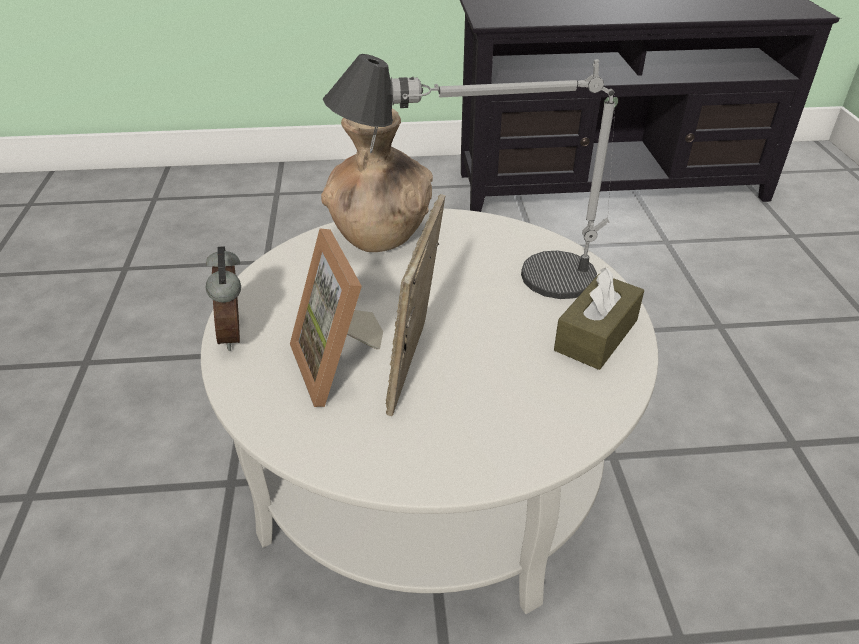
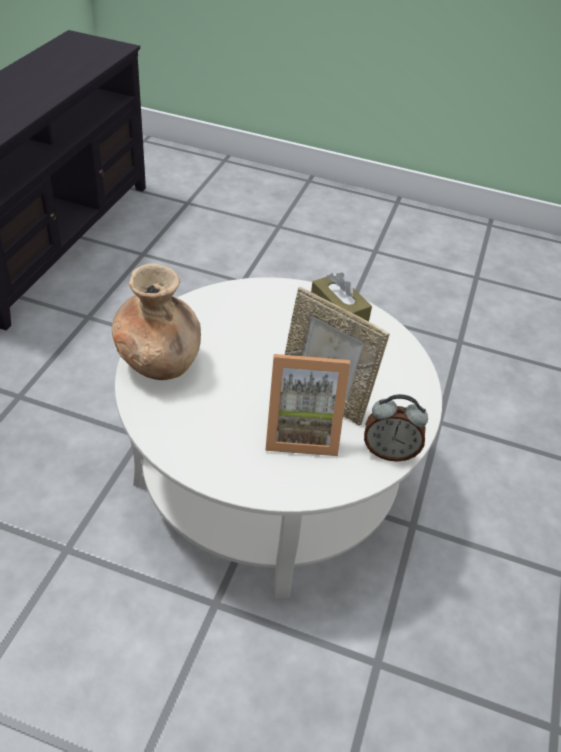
camera: 70 degrees left, 5 degrees up
(235, 334) = (232, 479): alarm clock -> alarm clock (389, 451)
(481, 281) = (255, 336): table lamp -> none

